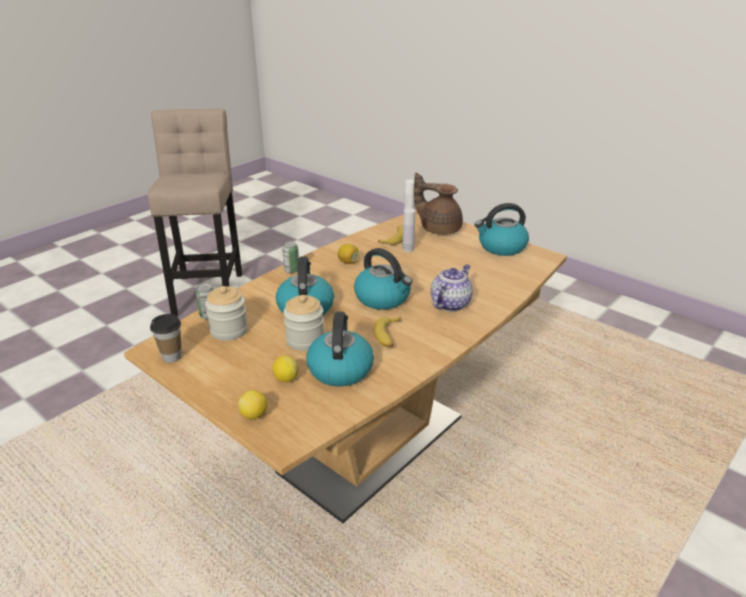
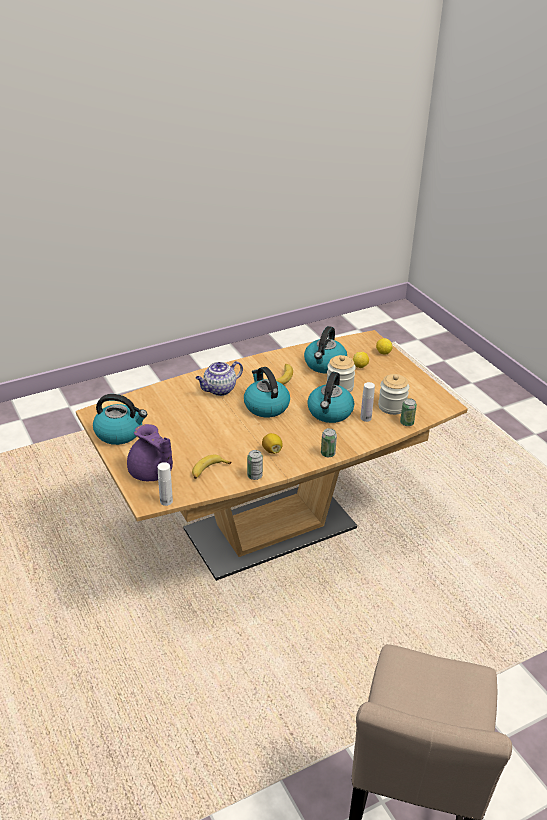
camera: 160 degrees left, 5 degrees up
(172, 357) = (433, 396): cup -> none
(351, 242) = (254, 476): none -> can
(408, 249) = (206, 452): white bottle -> white bottle (365, 418)
(439, 228) = (151, 473): brown teapot -> purple teapot

